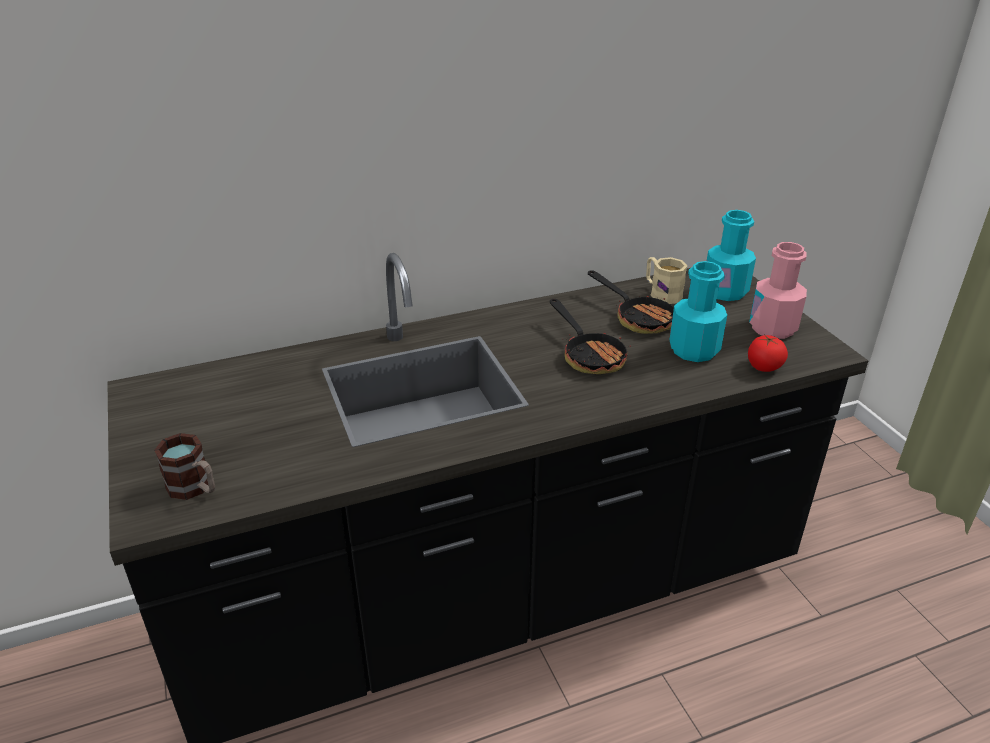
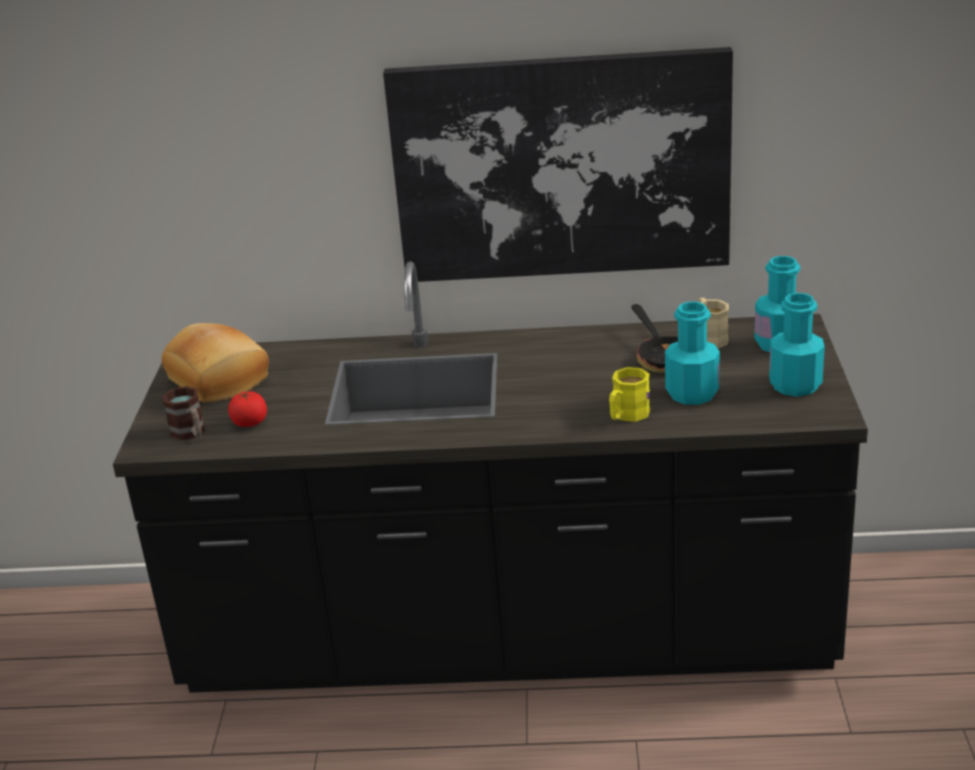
camera: 25 degrees right, 5 degrees down
(194, 411) = (221, 379): none -> bread
(527, 140) = (561, 167): none -> picture
(589, 355) = (585, 383): frying pan -> none
(655, 382) = (627, 416): none -> yellow mug
(764, 367) = (748, 418): tomato -> tomato (249, 423)
(772, 328) = (795, 385): pink bottle -> turquoise bottle

